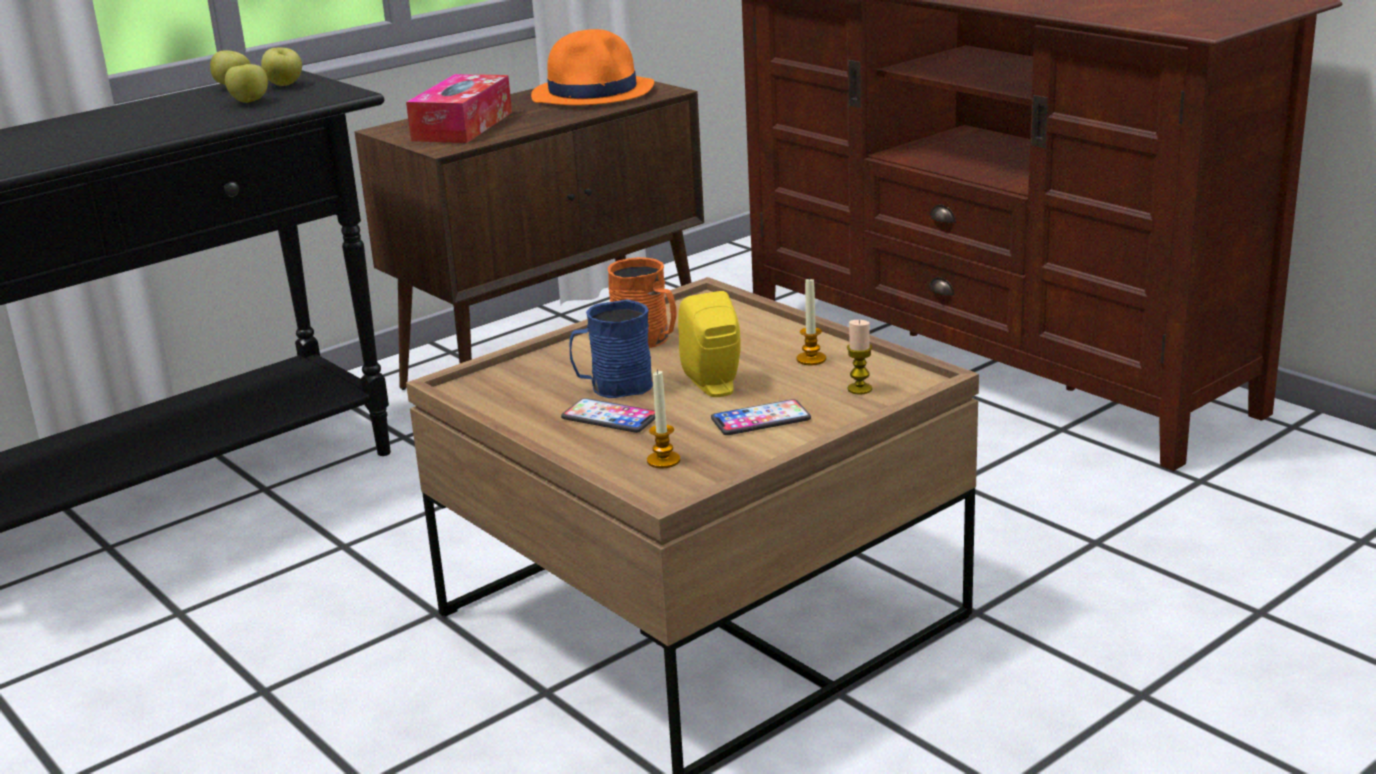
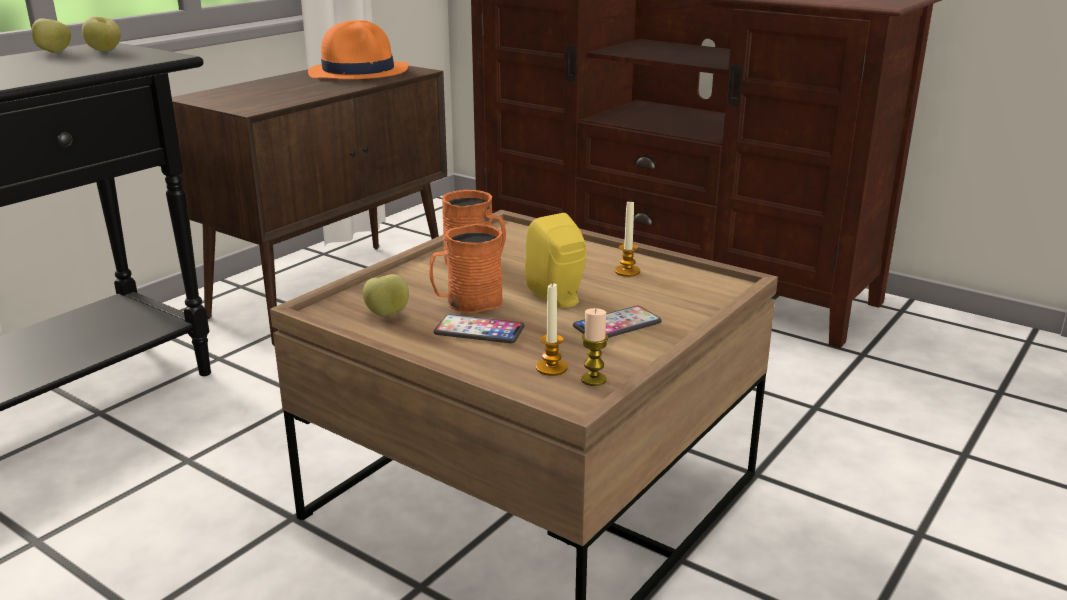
camera: 15 degrees left, 0 degrees up
(250, 102) = (75, 62): apple -> apple (387, 314)
(462, 126) = (259, 94): tissue box -> none
(613, 387) = (467, 303): blue mug -> orange mug
(859, 389) = (684, 294): candle -> candle (593, 379)

